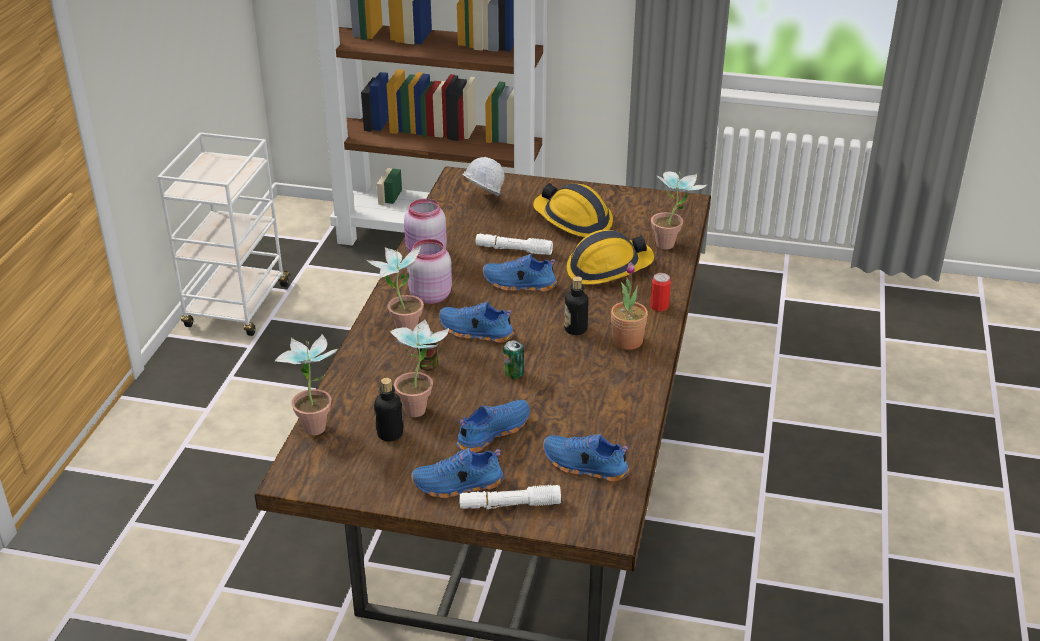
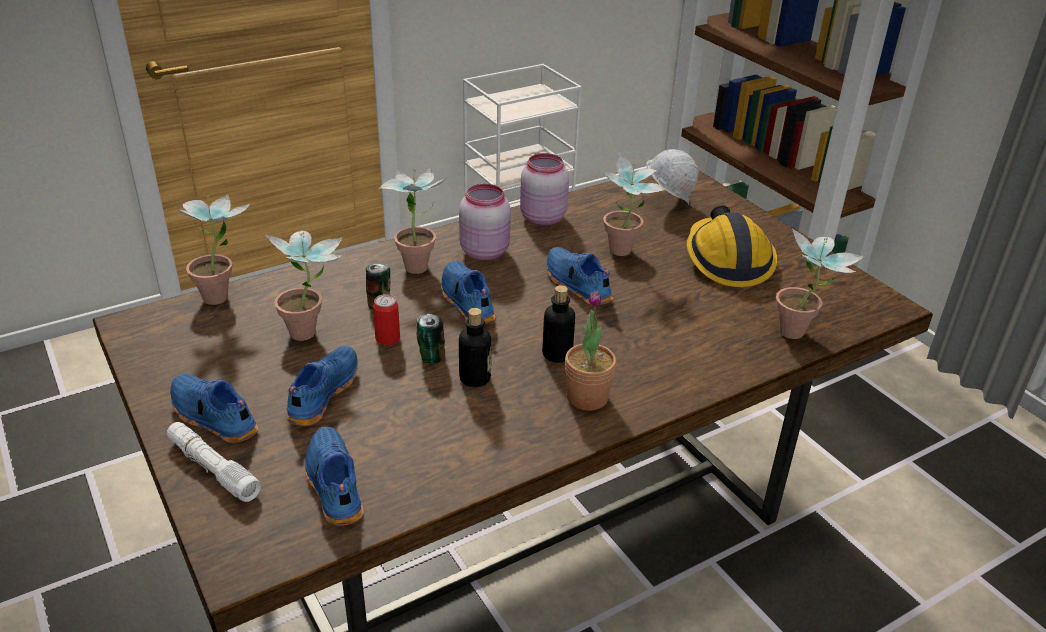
camera: 45 degrees right, 0 degrees up
(390, 434) = (251, 339): bottle -> bottle (475, 378)
(492, 432) = (321, 394): blue shoe -> blue shoe turned 75 degrees counterclockwise
(513, 250) = (624, 254): white flashlight -> potted plant
(608, 269) = (687, 320): hard hat -> none
(659, 306) = (680, 386): can -> can (387, 338)

